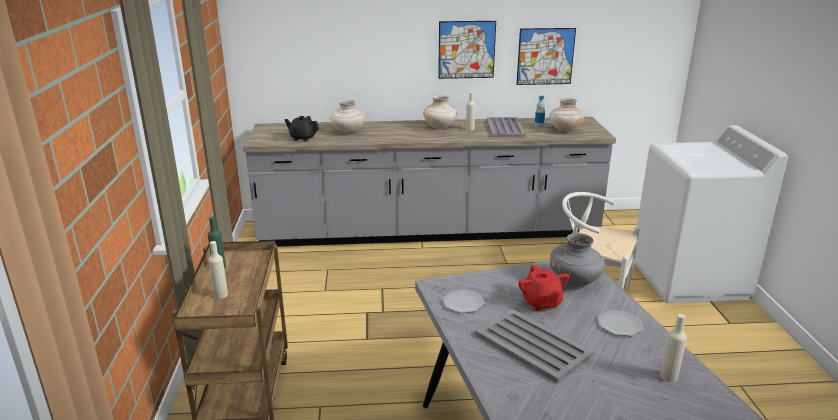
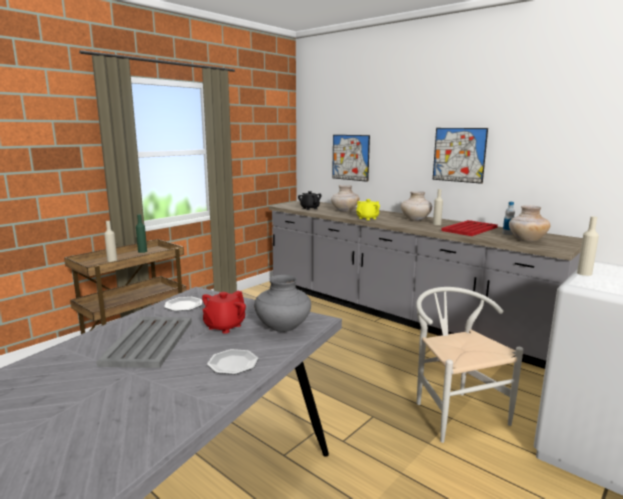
camera: 45 degrees right, 10 degrees down
(398, 138) = (367, 218): none -> yellow teapot
(505, 128) = (469, 229): grey tray -> red tray
(545, 56) = (538, 166): picture -> picture (350, 157)
(669, 377) = (162, 411): beige bottle -> beige bottle (584, 273)

